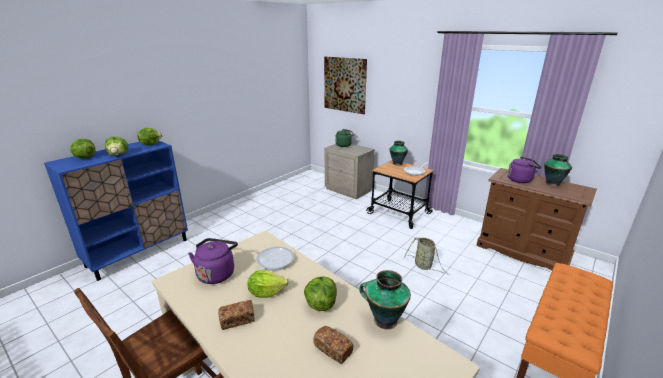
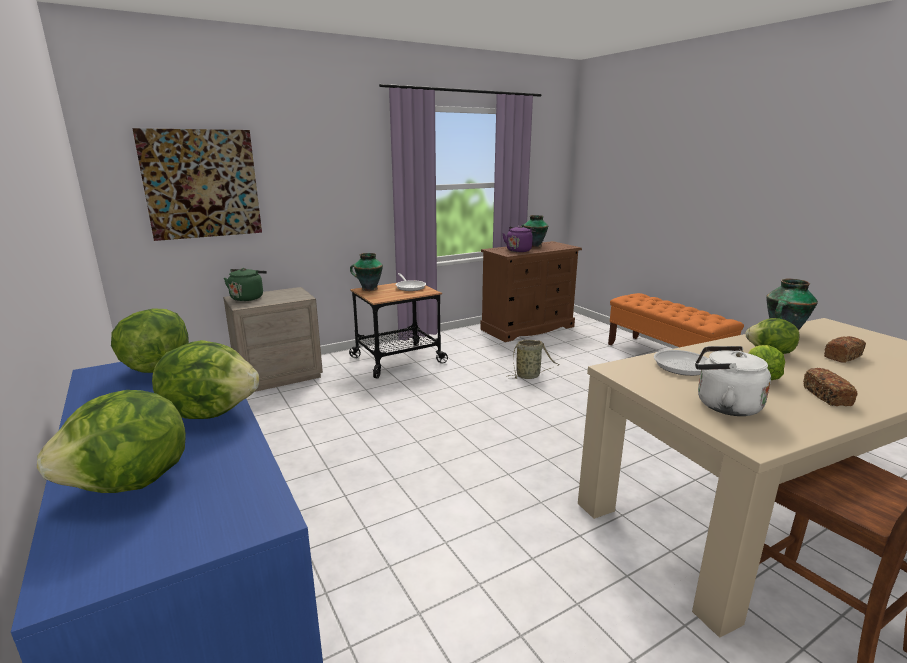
camera: 70 degrees left, 5 degrees down
(217, 273) = (723, 405): purple kettle -> white kettle

